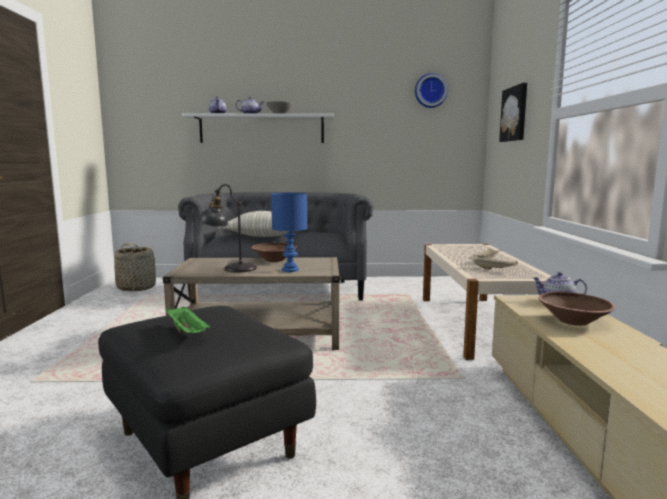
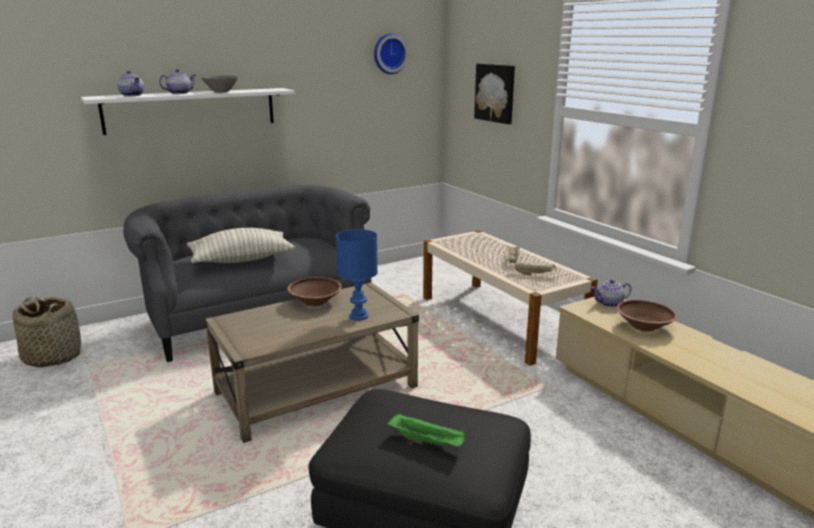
camera: 30 degrees left, 10 degrees up
(228, 267) = (285, 327): grey table lamp -> none

